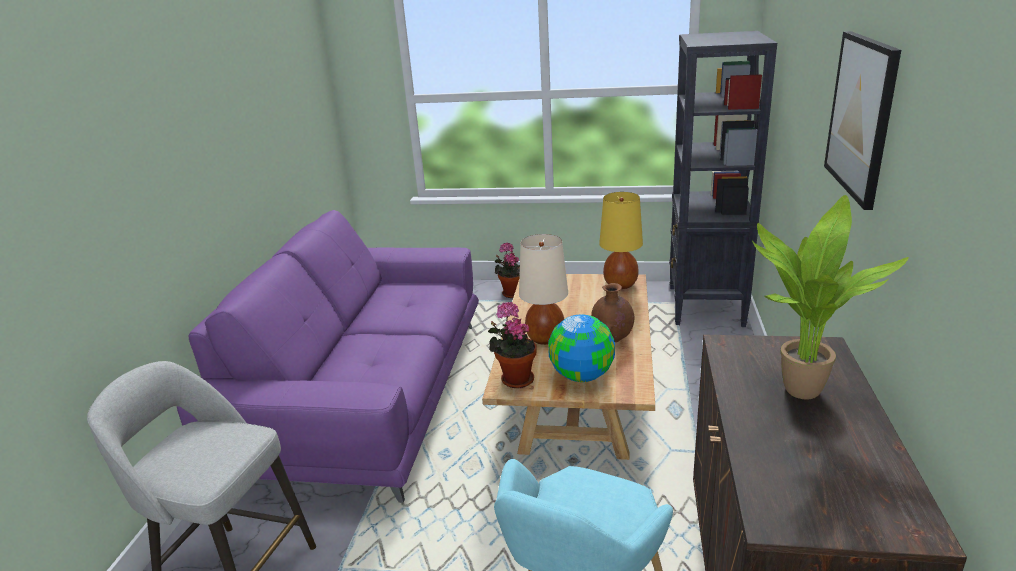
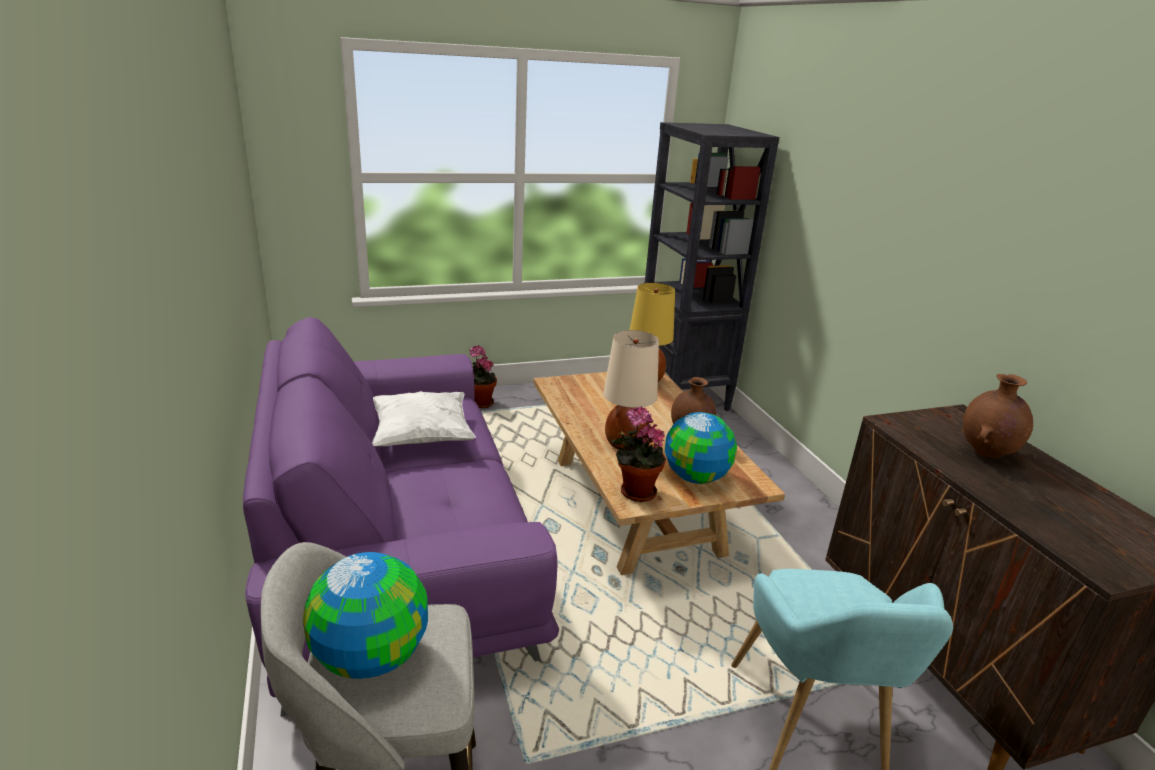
camera: 30 degrees left, 0 degrees up
(188, 447) = (371, 656): none -> globe
(392, 311) = (421, 437): none -> white pillow
(796, 389) = (986, 454): potted plant -> brown vase
(861, 116) = (974, 206): picture -> none

